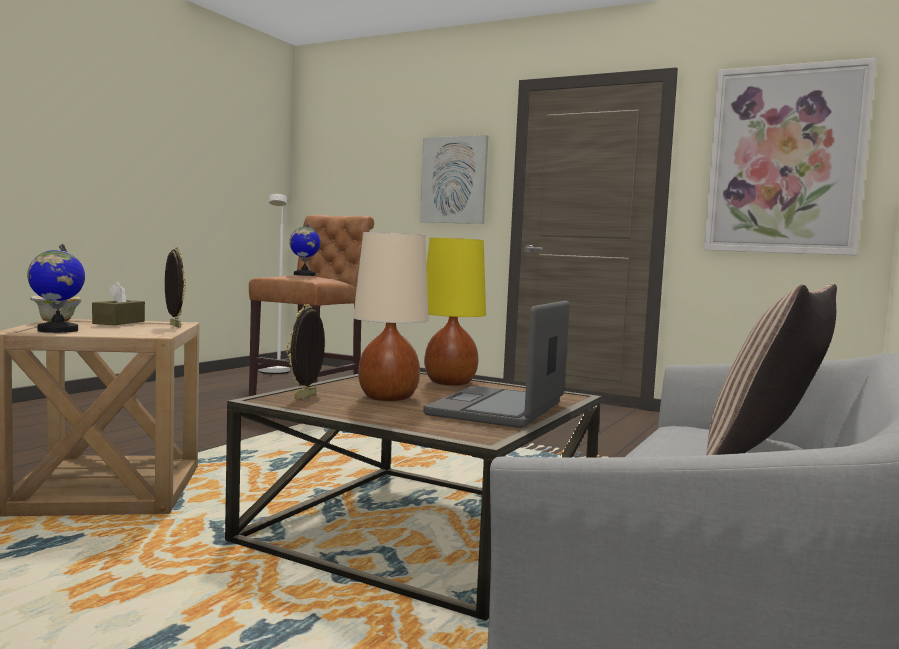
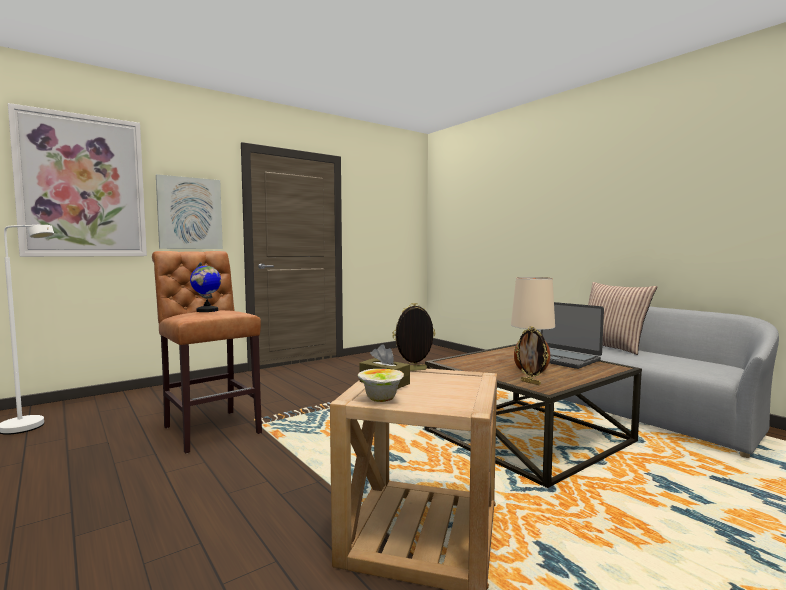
camera: 65 degrees left, 0 degrees up
(57, 330) = (443, 400): globe -> none
(450, 383) = (482, 357): yellow table lamp -> none
(785, 160) = (390, 214): picture -> picture (82, 186)

